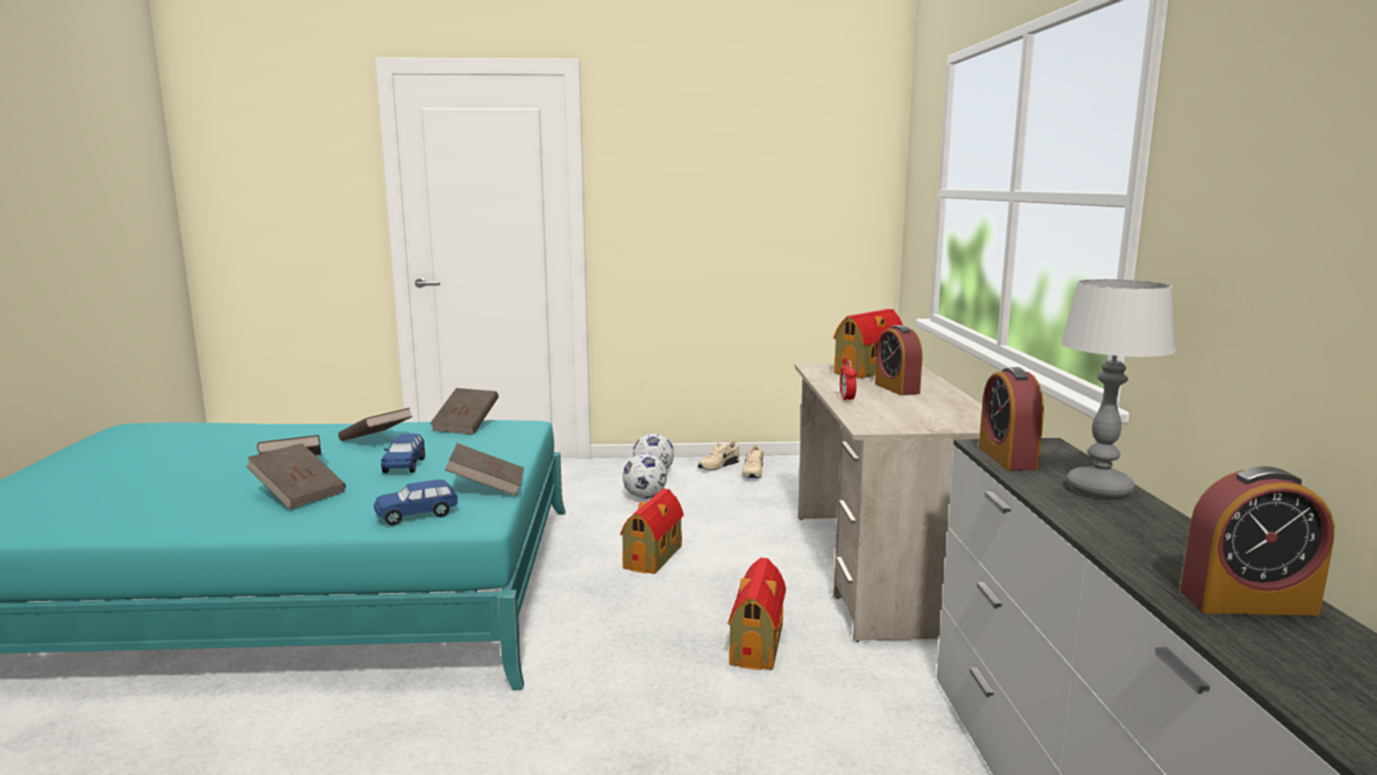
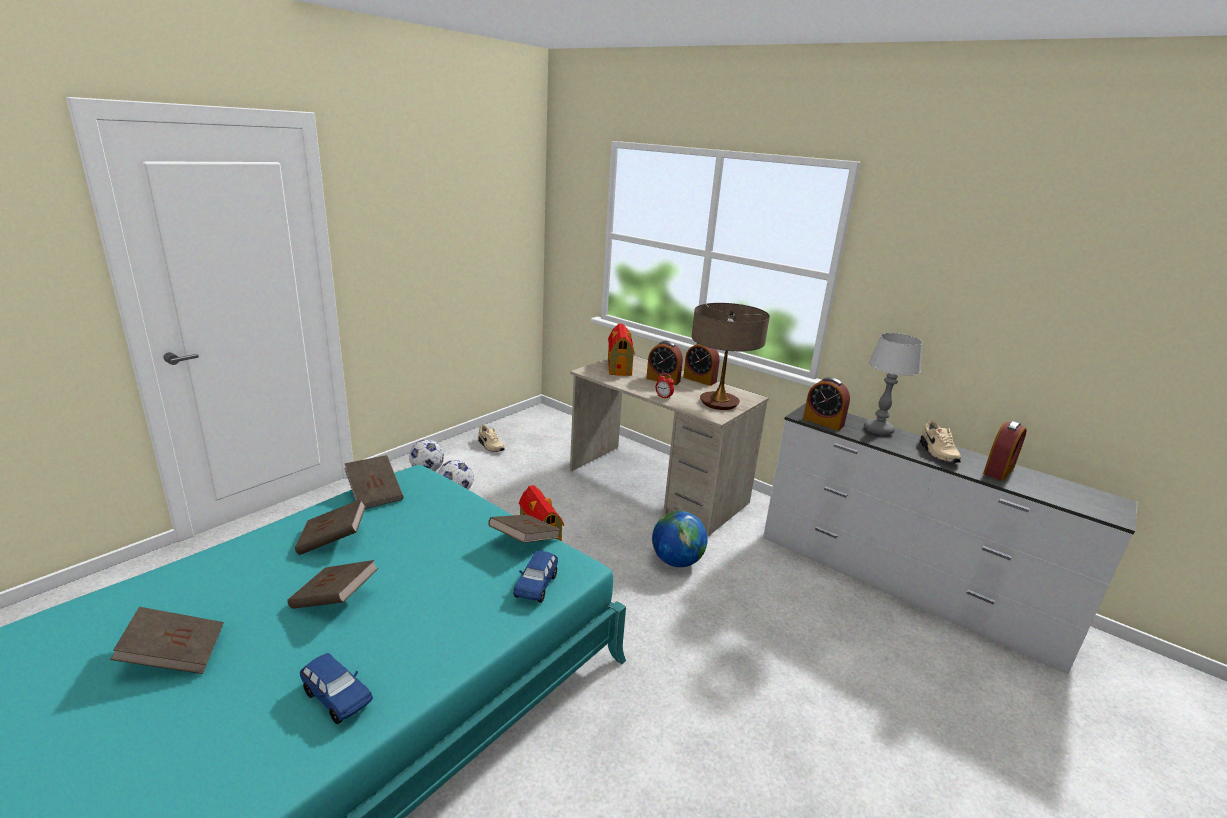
camera: 50 degrees left, 10 degrees up
(299, 494) = (411, 618): brown book -> brown book (175, 655)
(404, 465) = (424, 551): blue toy car -> blue toy car (336, 697)
(717, 466) = (459, 448): beige shoe -> beige shoe (937, 453)
(757, 643) = (676, 561): toy house -> globe
(914, 419) = (719, 403): none -> table lamp
(955, 398) = (699, 379): none -> alarm clock

